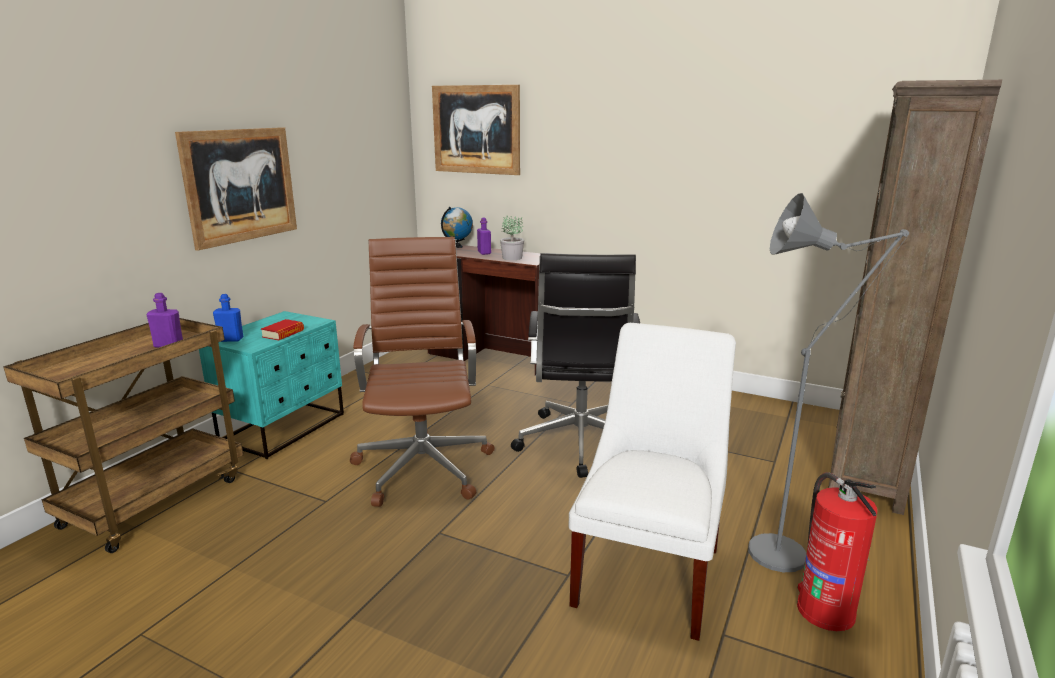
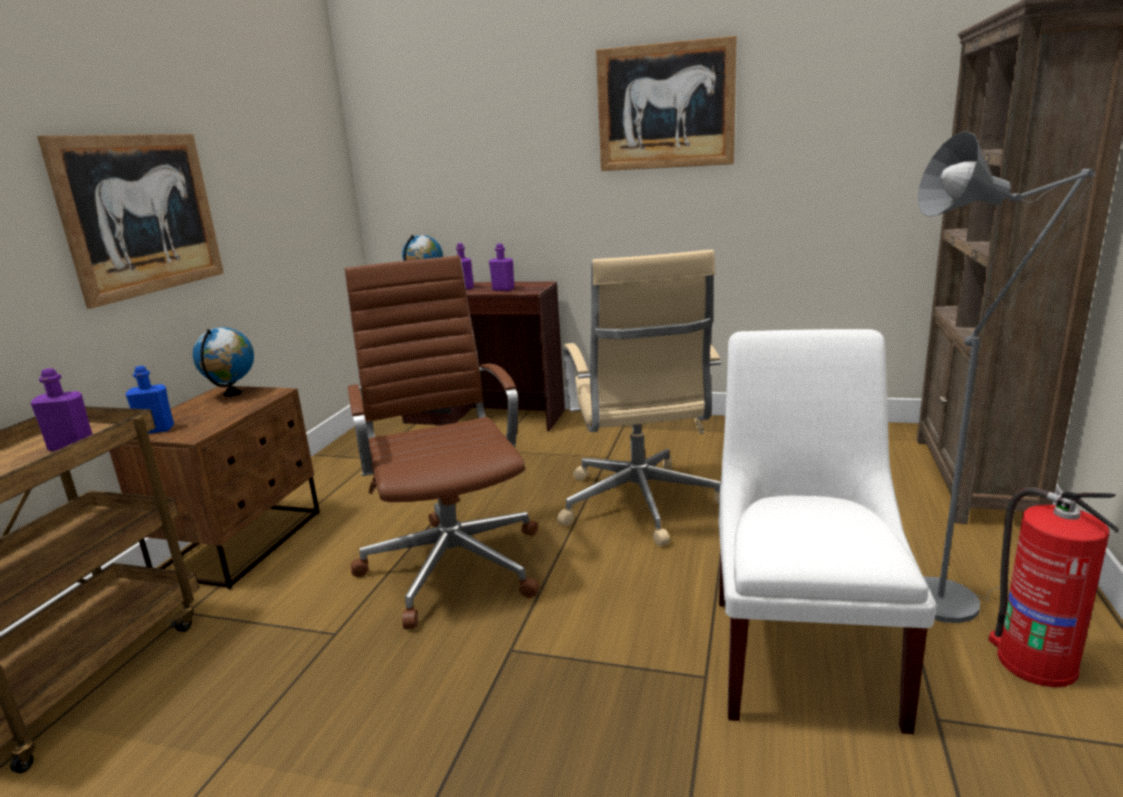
camera: 10 degrees left, 0 degrees up
(283, 334) = (231, 413): book -> none
(284, 428) = (243, 543): turquoise nightstand -> brown nightstand
(290, 319) = (233, 394): none -> globe
(476, 129) = (436, 134): picture -> picture (665, 107)
(512, 258) = (503, 289): potted plant -> purple bottle
(580, 444) = (640, 505): black office chair -> beige office chair

